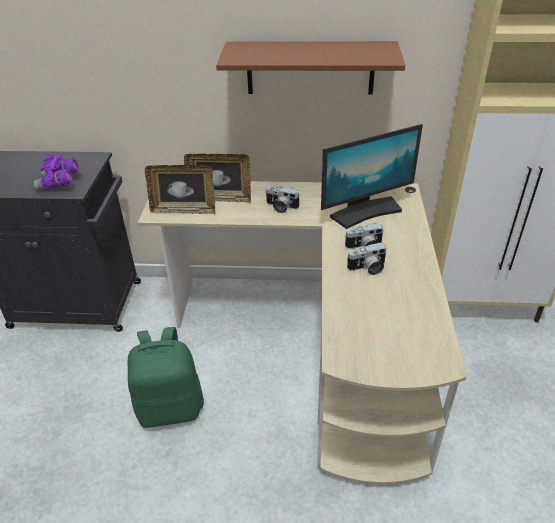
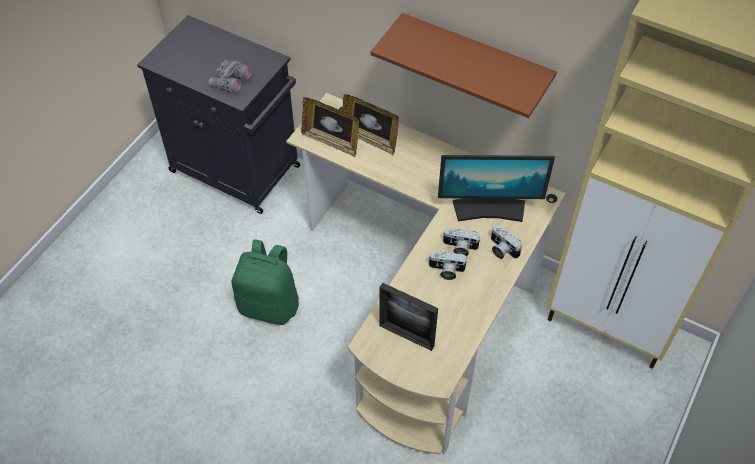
camera: 25 degrees right, 15 degrees up
(59, 184) = (231, 84): purple binoculars -> grey binoculars
(281, 207) = (417, 172): camera -> camera (501, 249)
(375, 336) = (406, 336): none -> picture frame

